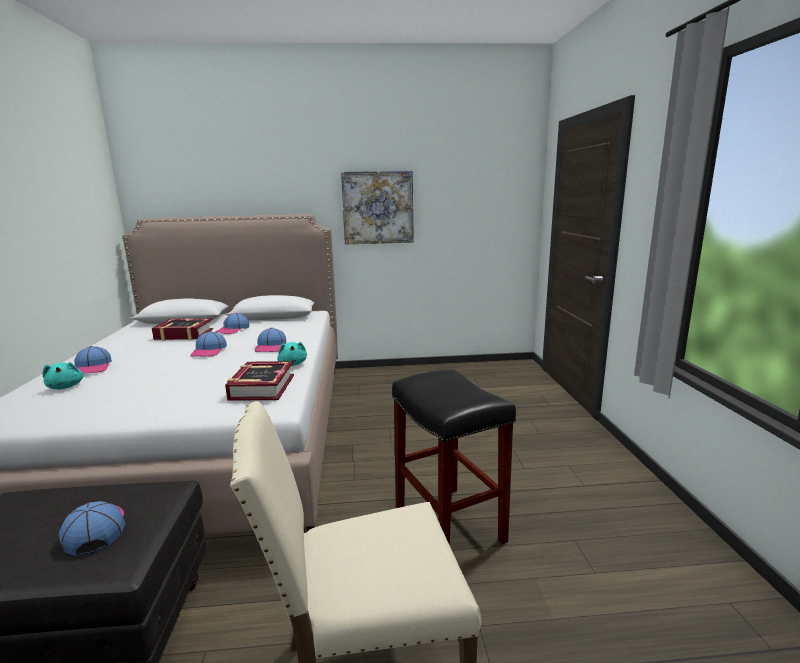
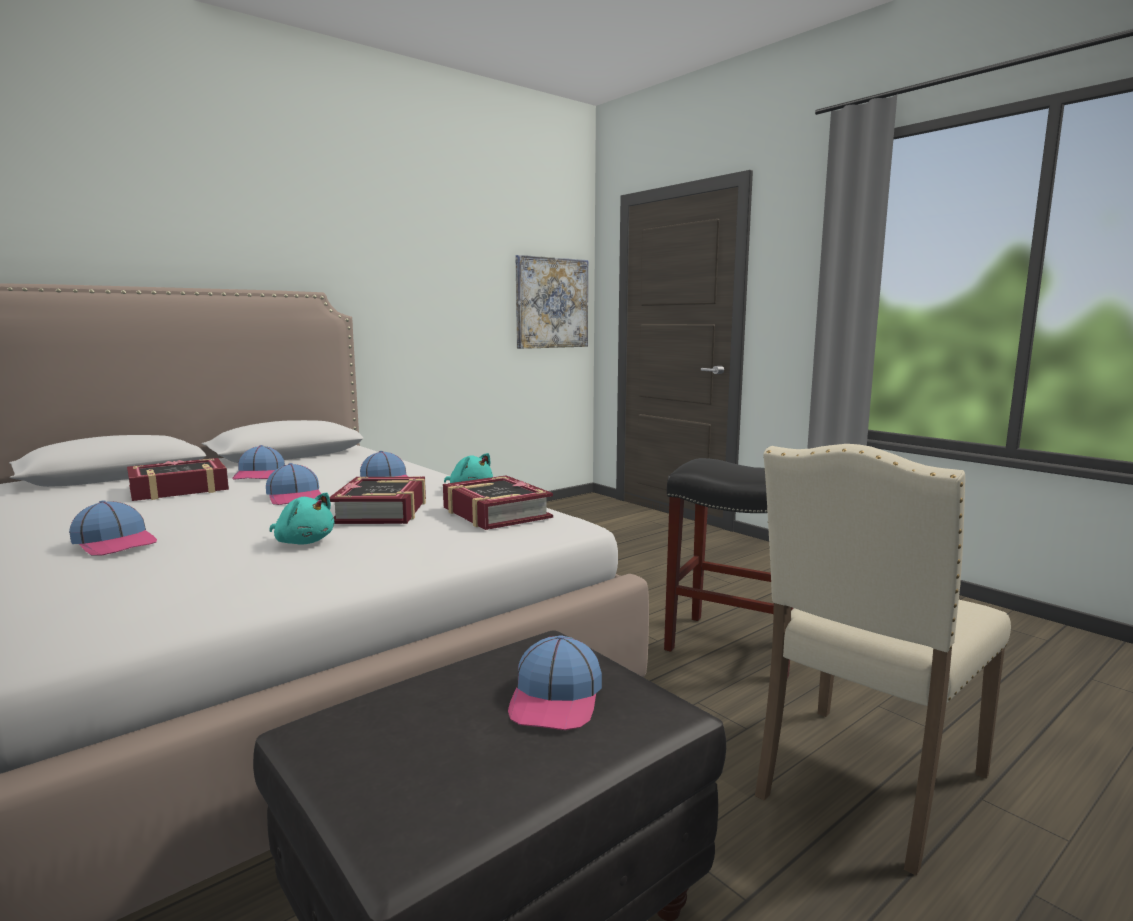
camera: 35 degrees left, 5 degrees down
(66, 387) = (136, 568): turquoise plush toy -> turquoise plush toy (303, 542)
(94, 530) = (556, 698): cap -> cap turned 105 degrees counterclockwise
(220, 371) = (382, 511): none -> book
(378, 207) = (409, 289): picture -> picture (551, 303)

